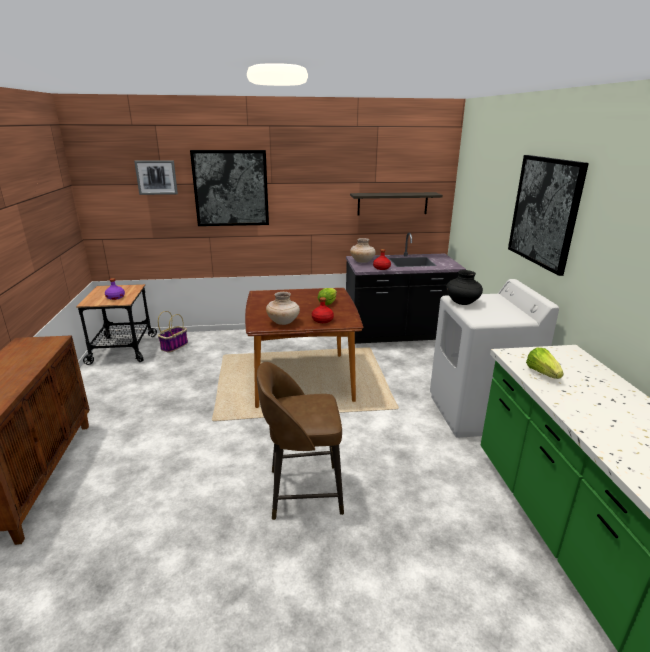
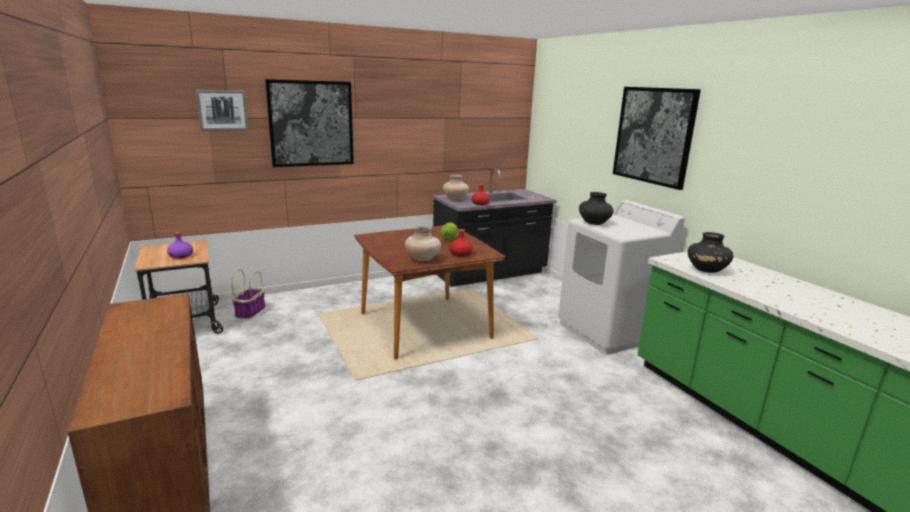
camera: 20 degrees left, 5 degrees down
(302, 491) = (501, 427): brown stool -> none
(392, 203) = (476, 139): shelf -> none
(542, 373) = (706, 270): lettuce -> black vase

